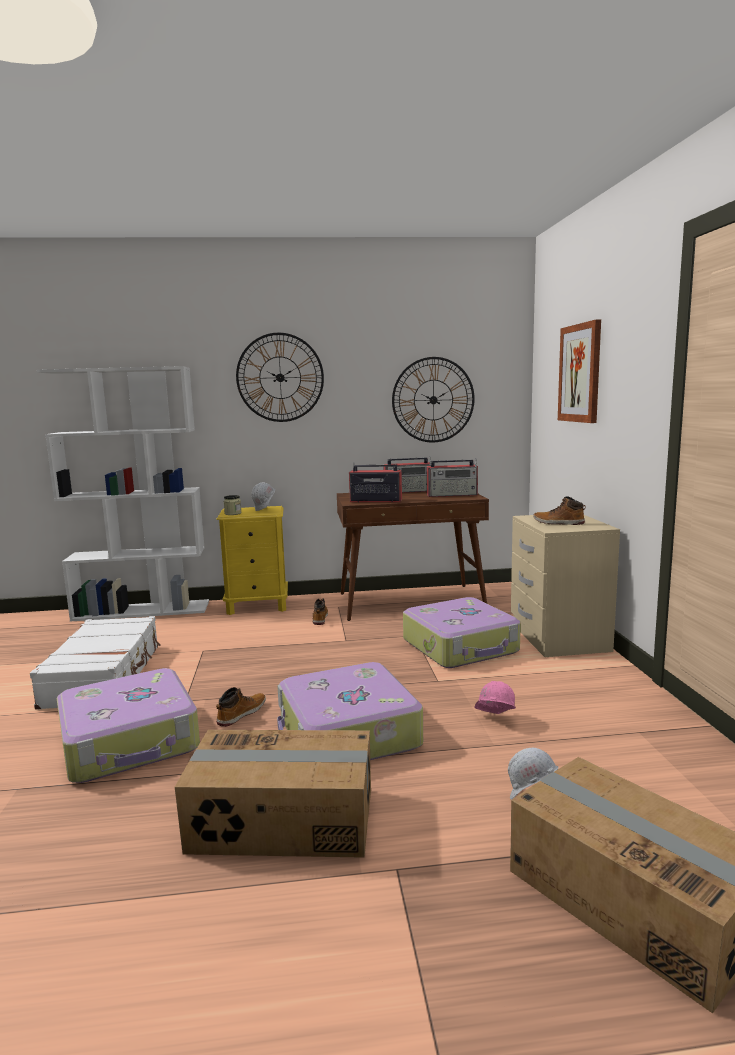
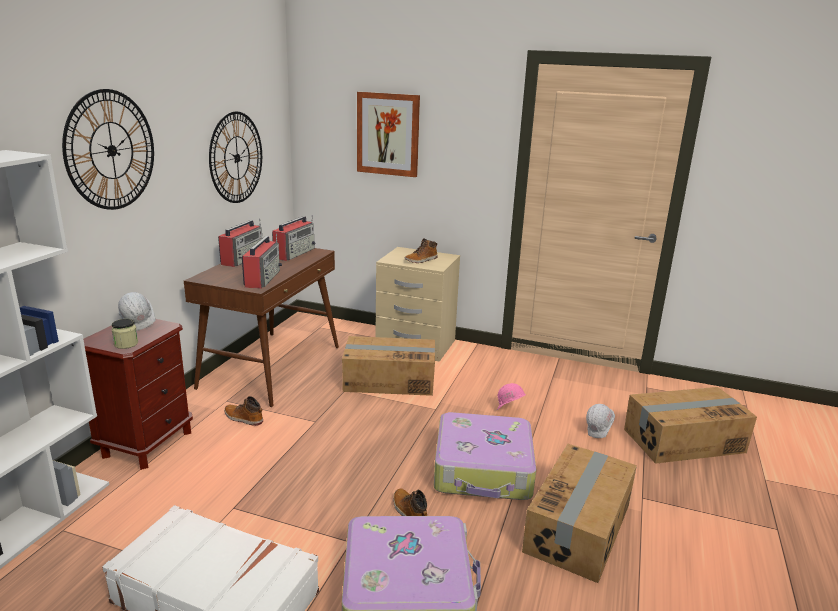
camera: 65 degrees left, 10 degrees up
(257, 606) = (147, 443): yellow nightstand -> brown nightstand
(375, 500) = (262, 278): radio -> radio turned 150 degrees clockwise
(461, 646) = (389, 380): suitcase -> cardboard box

